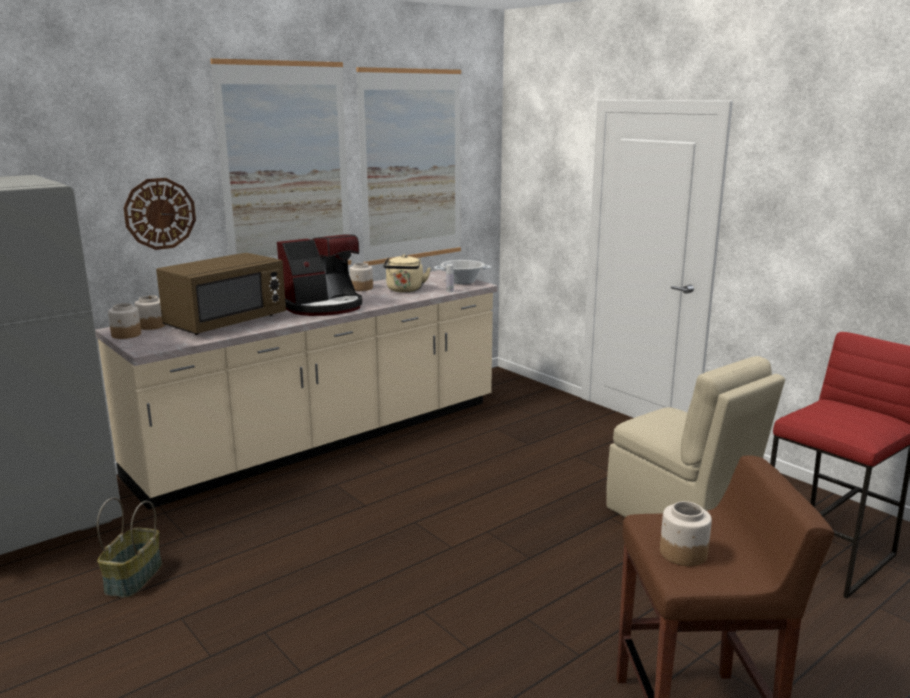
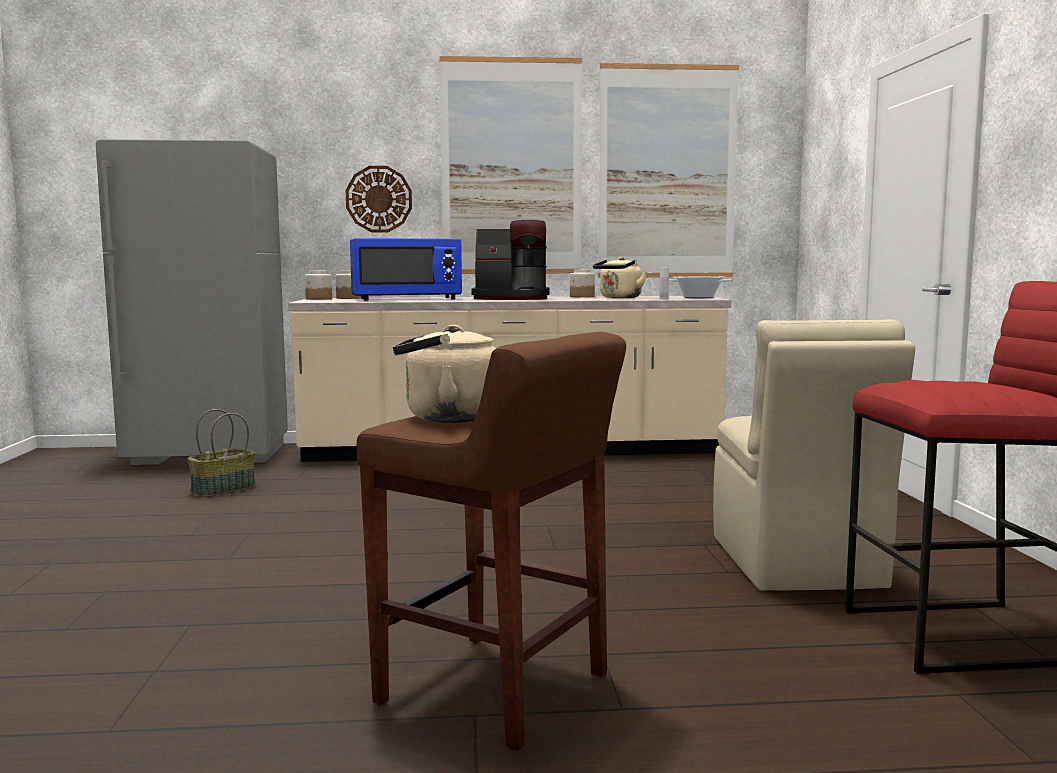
camera: 35 degrees right, 10 degrees down
(226, 322) = (406, 299): brown microwave -> blue microwave
(682, 553) = (447, 418): jar -> beige kettle

